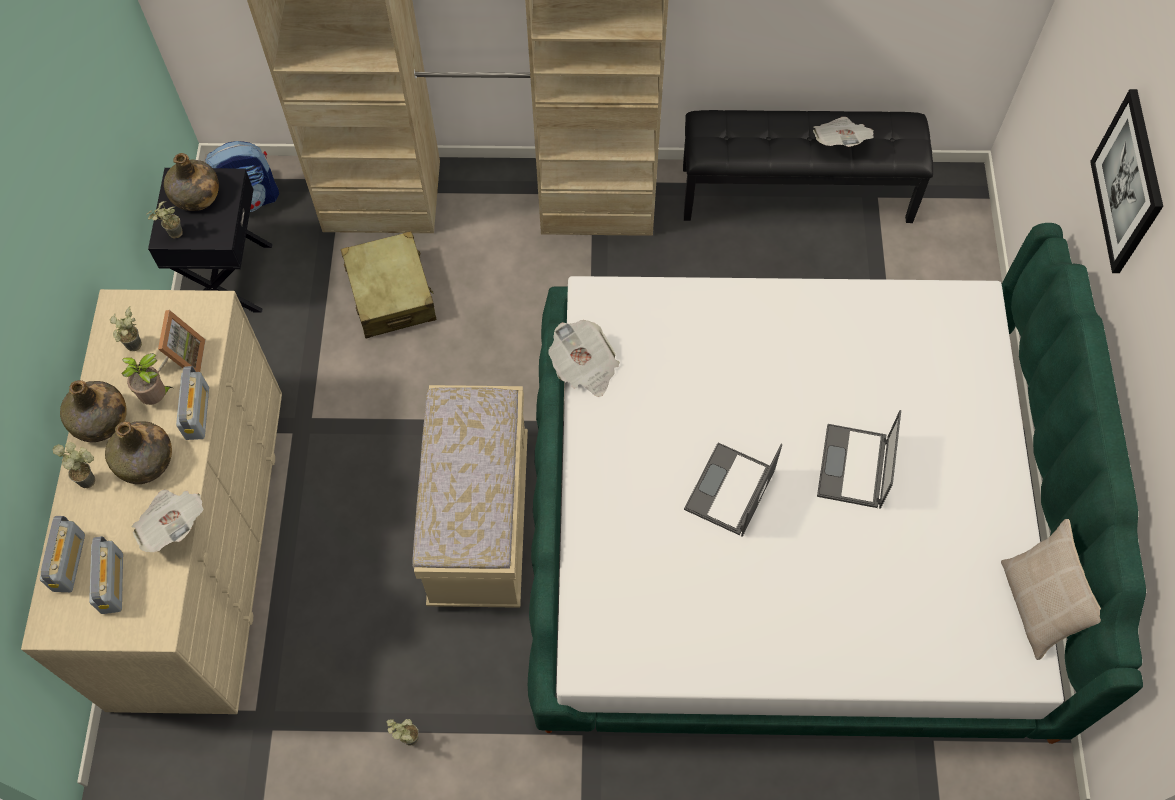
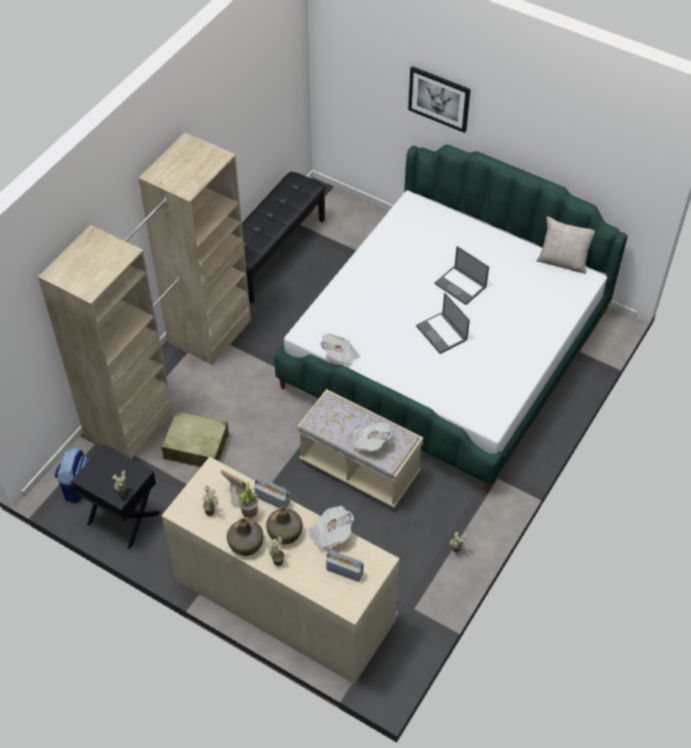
camera: 60 degrees left, 10 degrees down
(69, 562) = (320, 586): radio -> none
(196, 196) = (104, 473): green bottle -> none
(840, 142) = (283, 207): newspaper -> newspaper (370, 442)

